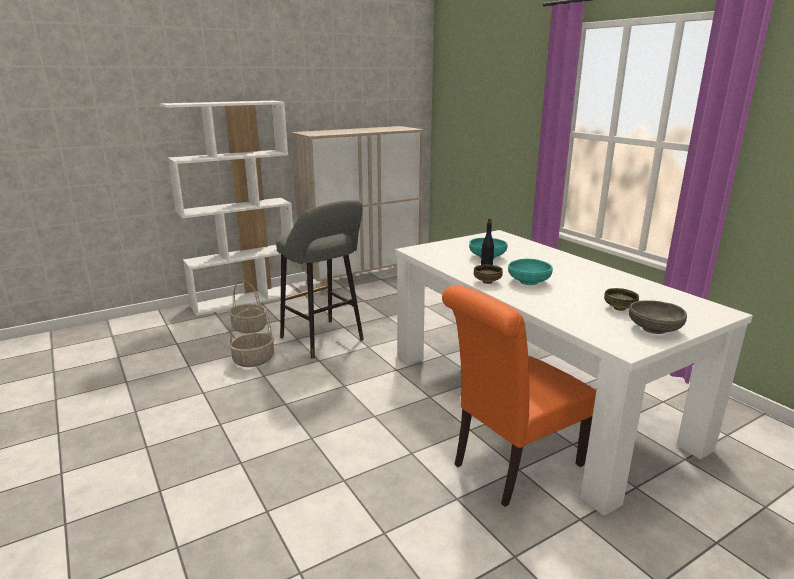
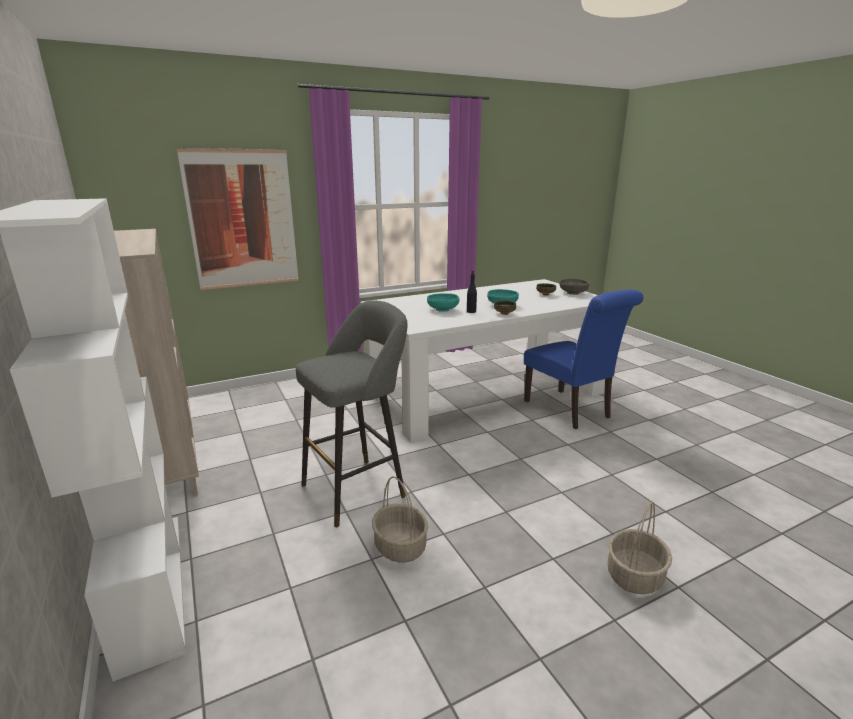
camera: 85 degrees left, 0 degrees up
(249, 328) = (287, 564): basket -> basket (635, 577)
(500, 133) = (242, 219): none -> picture
(511, 467) = (570, 411): orange chair -> blue chair

